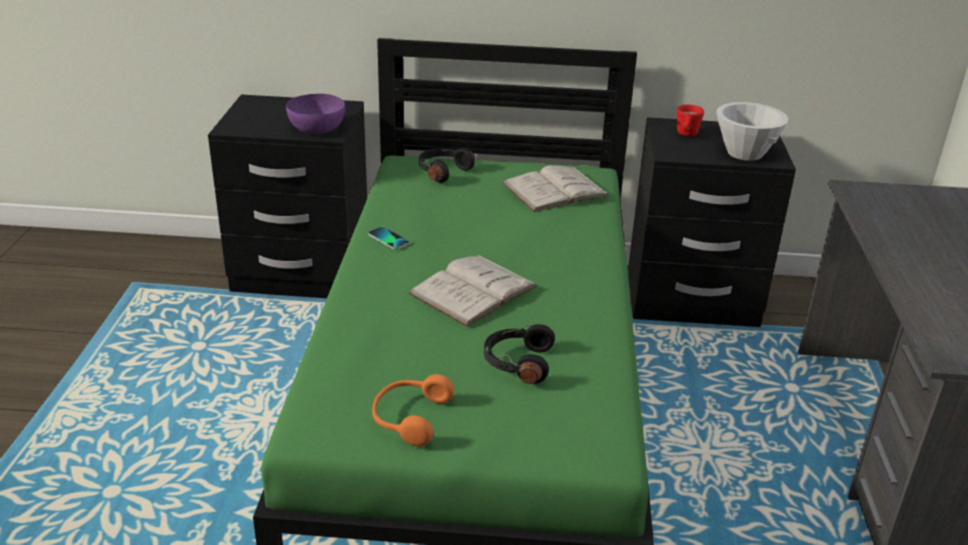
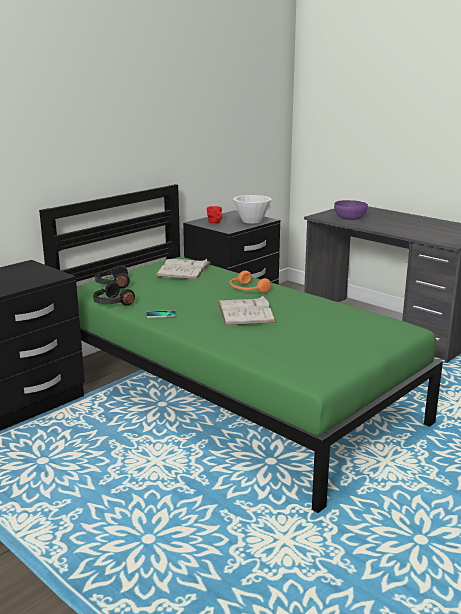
camera: 50 degrees left, 10 degrees down
(316, 128) = (43, 276): purple bowl -> purple bowl (349, 218)
(409, 418) = (333, 356): orange headphones -> orange headphones (247, 290)
(517, 363) = (320, 323): black headphones -> black headphones (112, 303)

